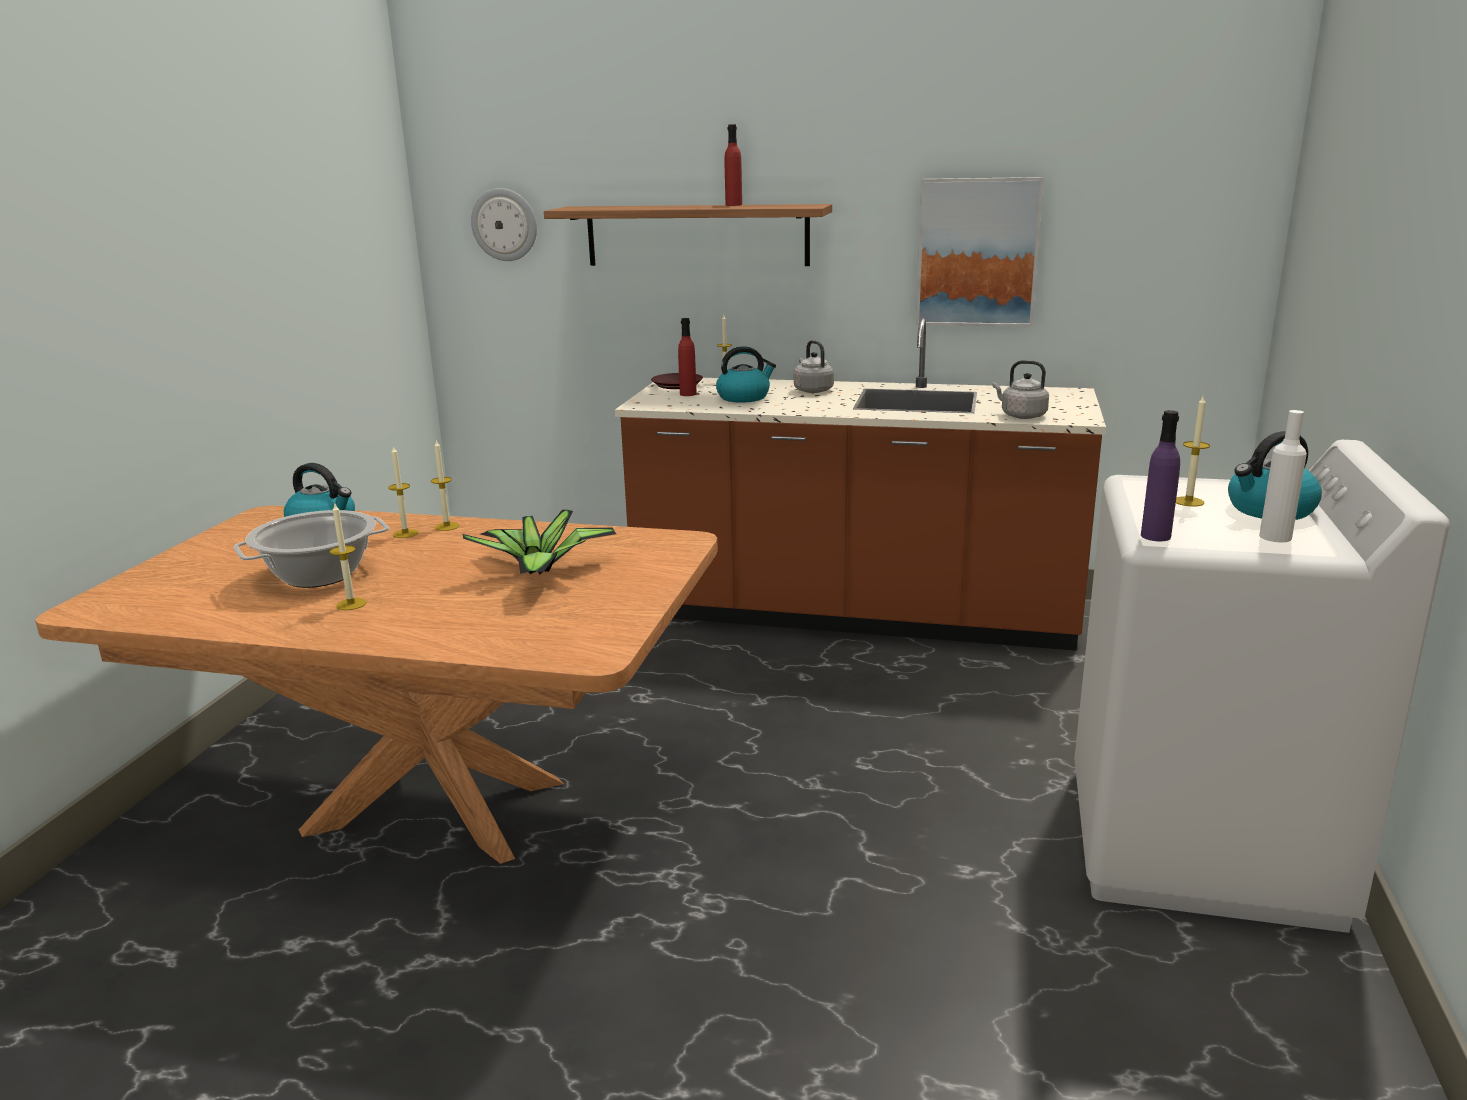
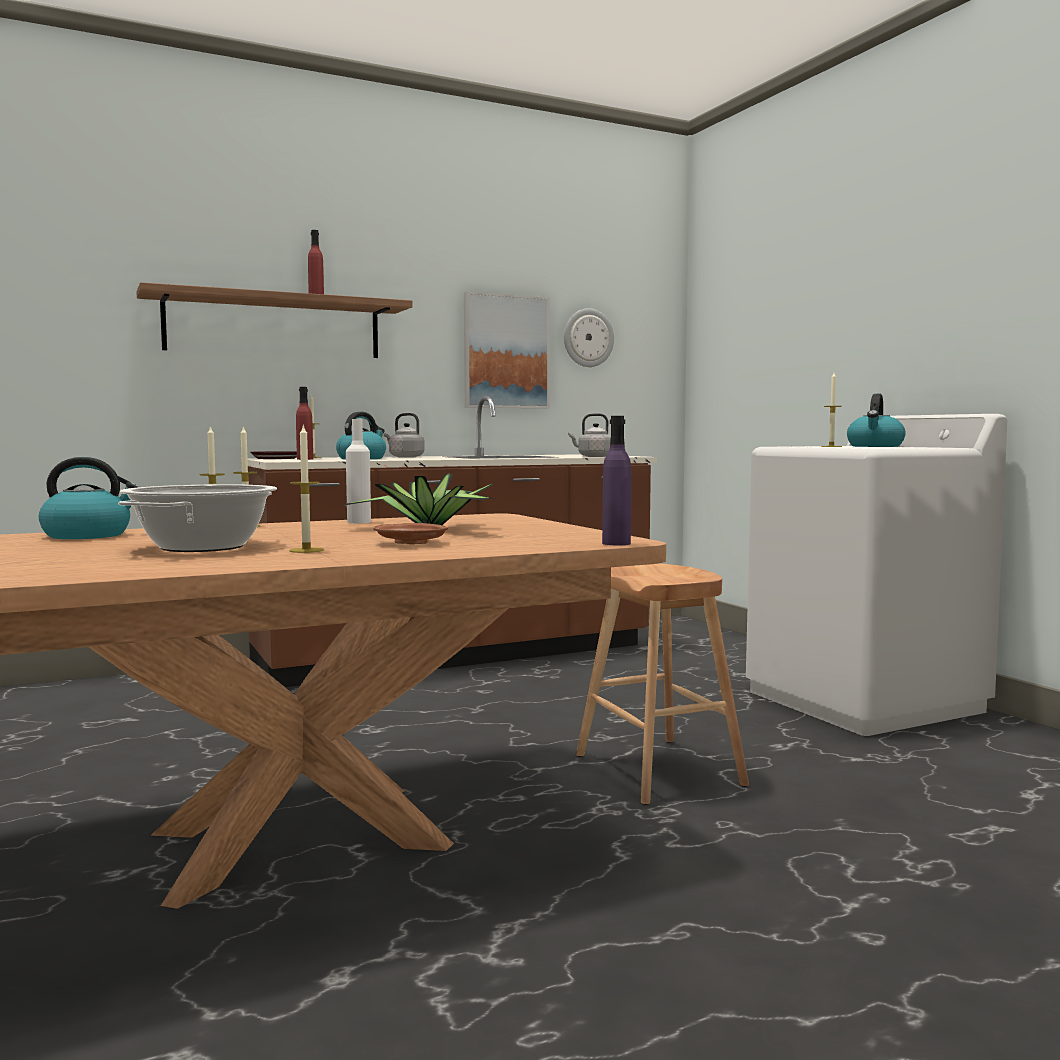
camera: 40 degrees left, 15 degrees down
(444, 607) = (411, 543): none -> brown plate
(504, 224) = (59, 304): wall clock -> wall clock (588, 338)
(790, 849) = (658, 770): none -> brown stool
(1155, 536) = (866, 448): purple bottle -> purple bottle (616, 543)
(1275, 537) = (912, 447): white bottle -> white bottle (359, 522)

